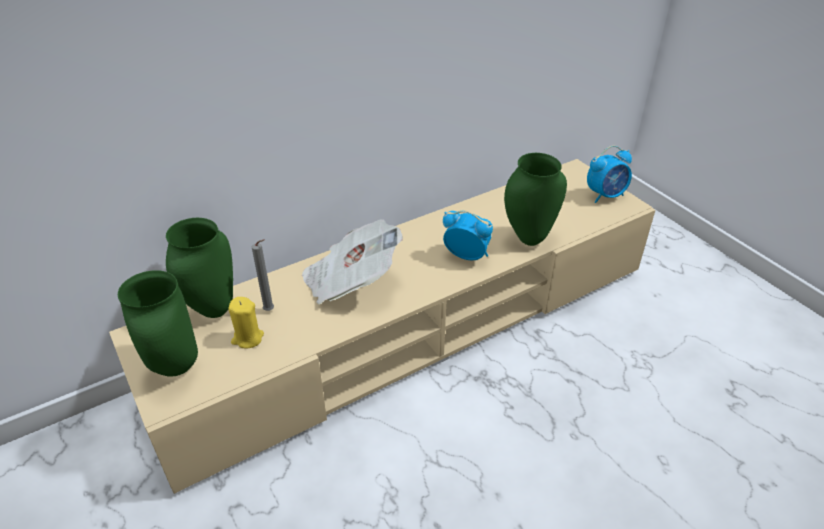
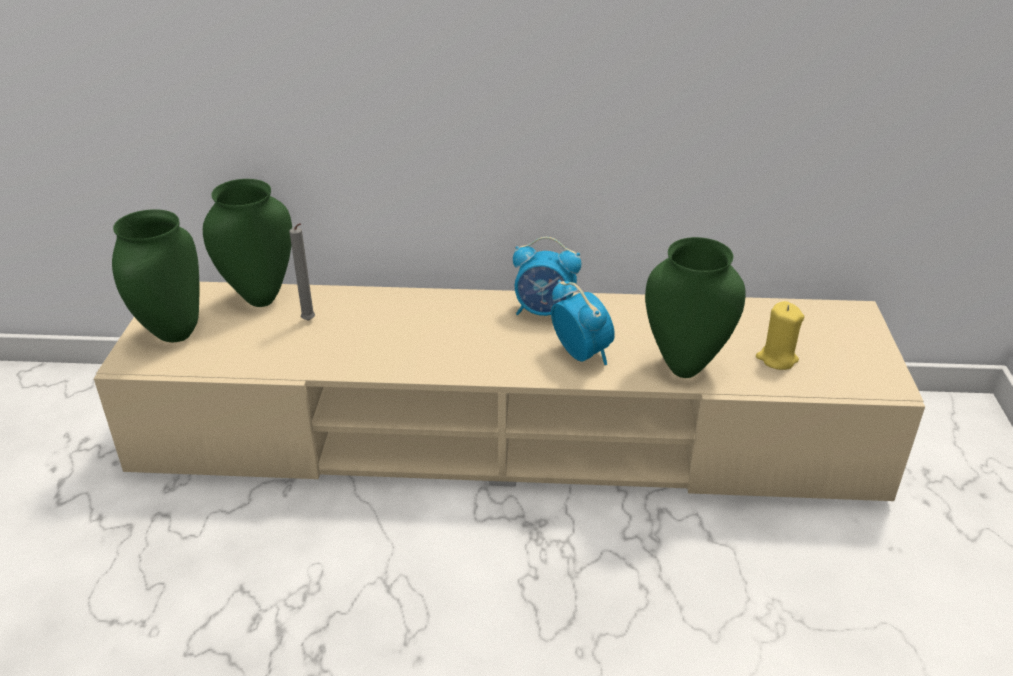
camera: 35 degrees right, 5 degrees down
(247, 338) = (260, 337): yellow candle -> yellow candle (776, 359)
(351, 281) = (419, 327): newspaper -> none
(605, 195) = (863, 359): alarm clock -> alarm clock (544, 312)

